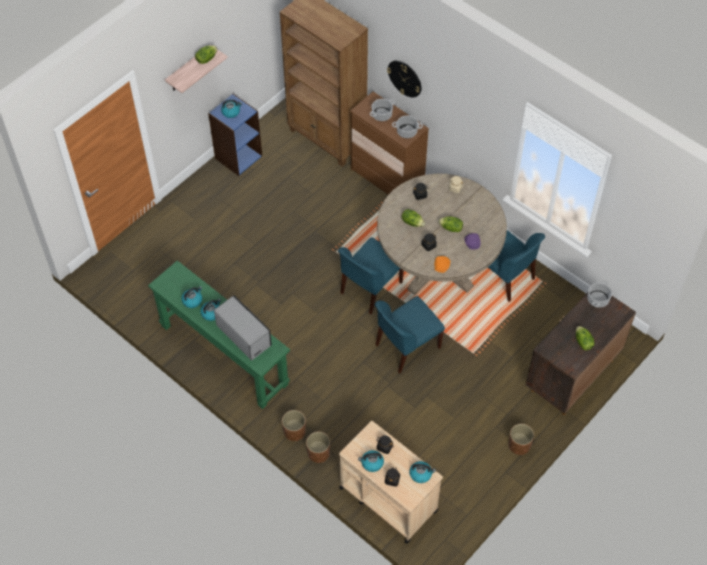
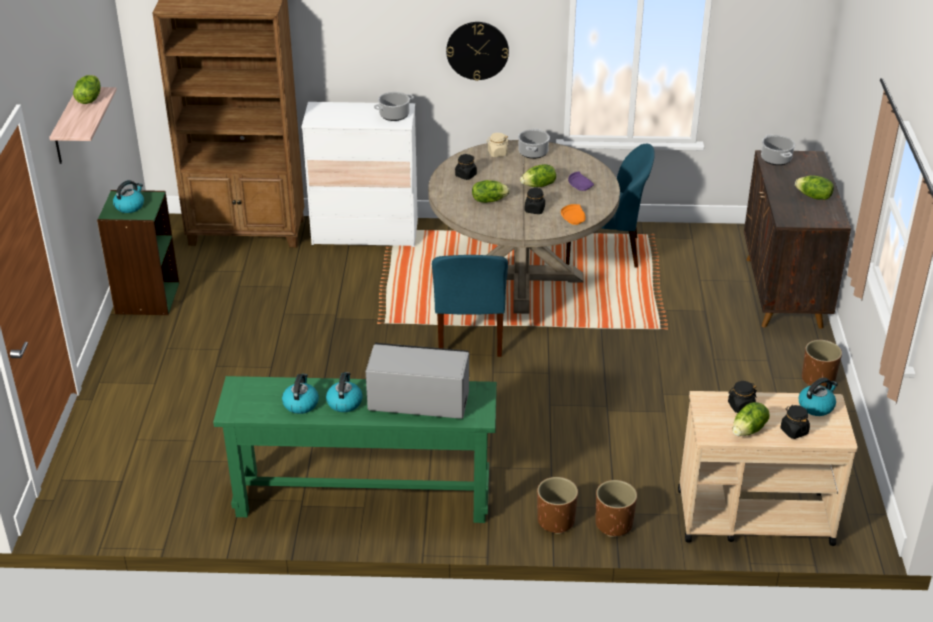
camera: 40 degrees left, 20 degrees down
(238, 157) = (146, 298): blue bookcase -> green bookcase
(372, 463) = (749, 430): kettle -> lettuce
(382, 114) = (345, 114): cooking pot -> cooking pot (533, 152)
(387, 178) = (365, 233): brown dresser -> white dresser
(405, 78) = (360, 42): wall clock -> wall clock (477, 50)
(406, 347) = (581, 363): blue chair -> none

